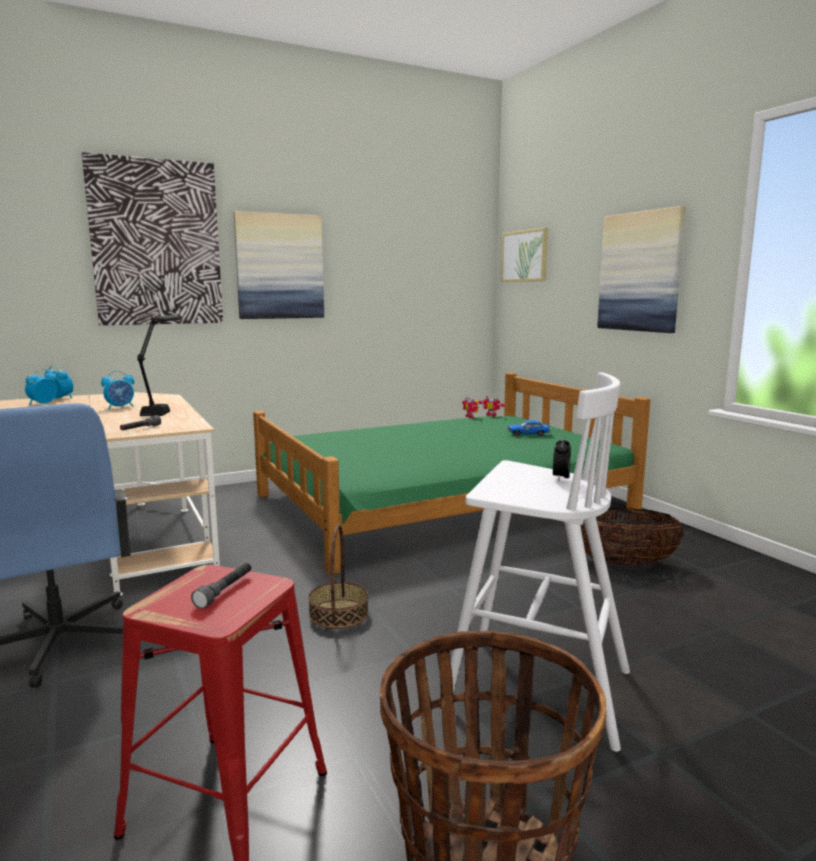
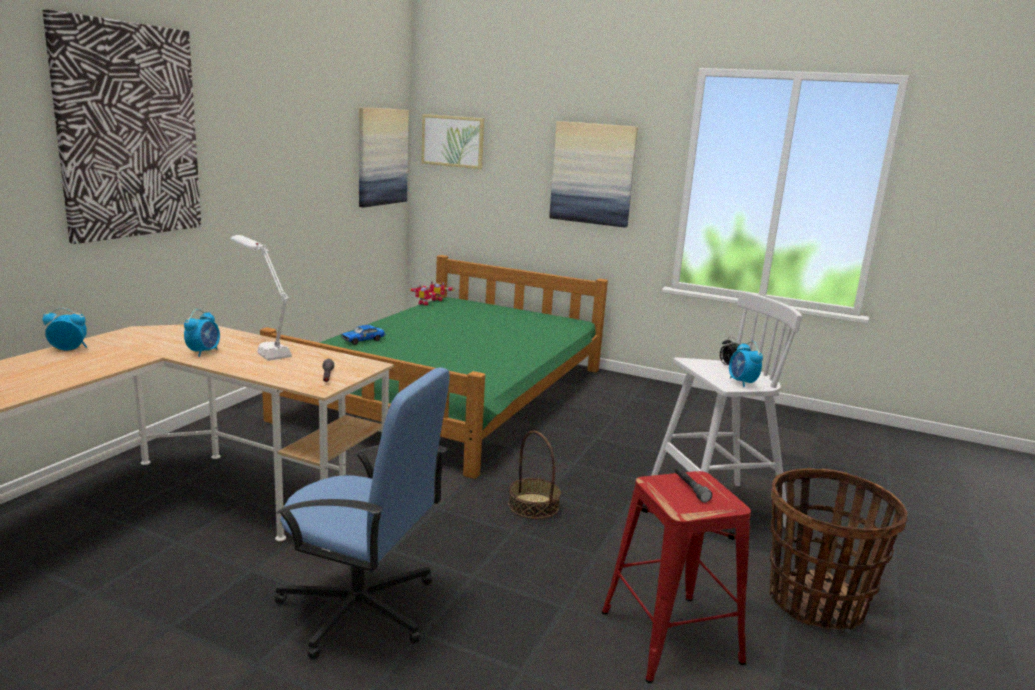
camera: 40 degrees left, 5 degrees up
(42, 404) = (76, 361): alarm clock -> alarm clock (742, 383)
(164, 409) = (263, 347): black table lamp -> white table lamp
(279, 266) = (247, 155): picture -> picture (382, 156)
(528, 434) = (507, 318): toy car -> toy car (363, 340)
(623, 563) = (642, 415): basket -> none

